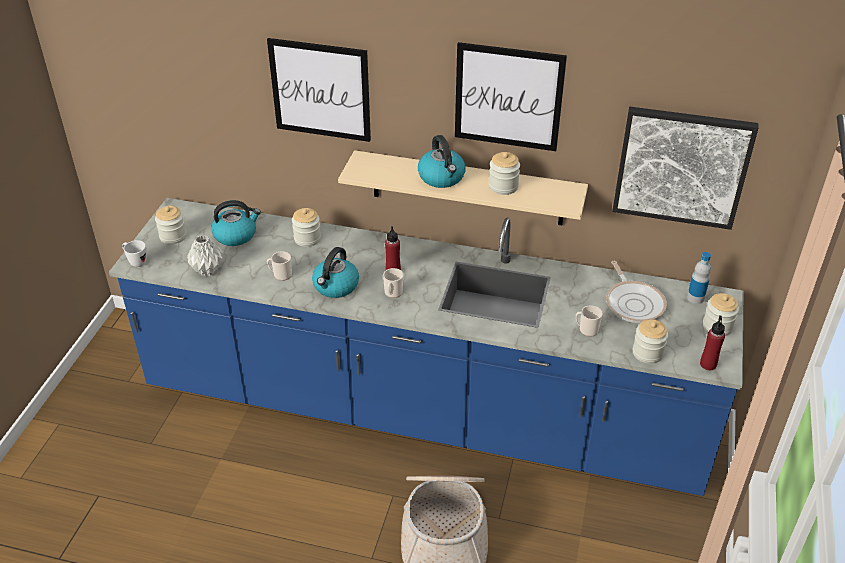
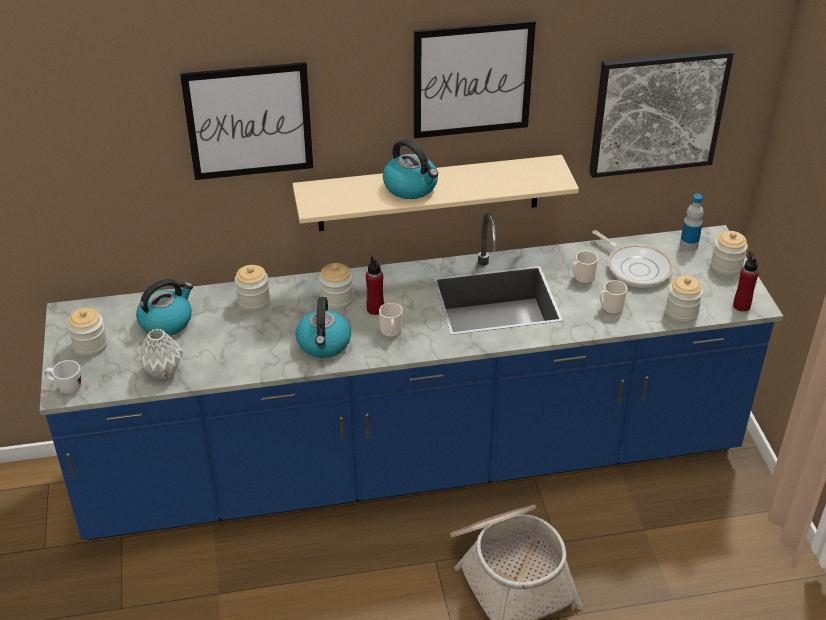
camera: 25 degrees left, 0 degrees up
(280, 275) = (252, 350): mug -> mug (582, 278)
(503, 187) = (481, 180): jar -> jar (337, 299)

